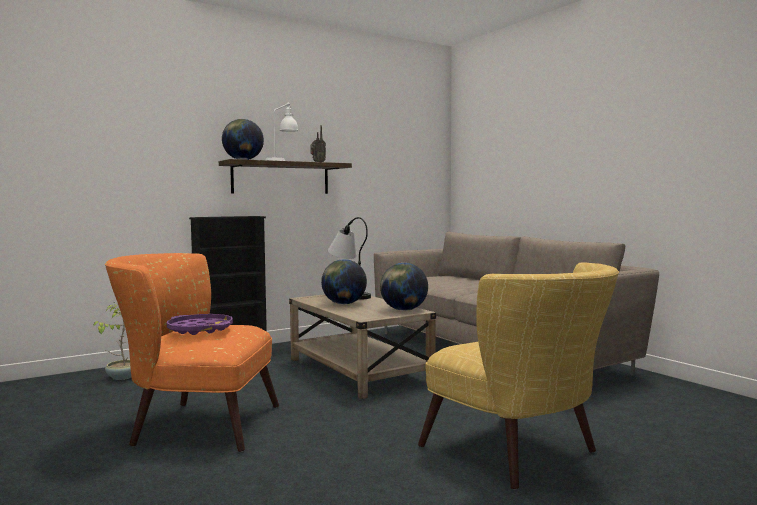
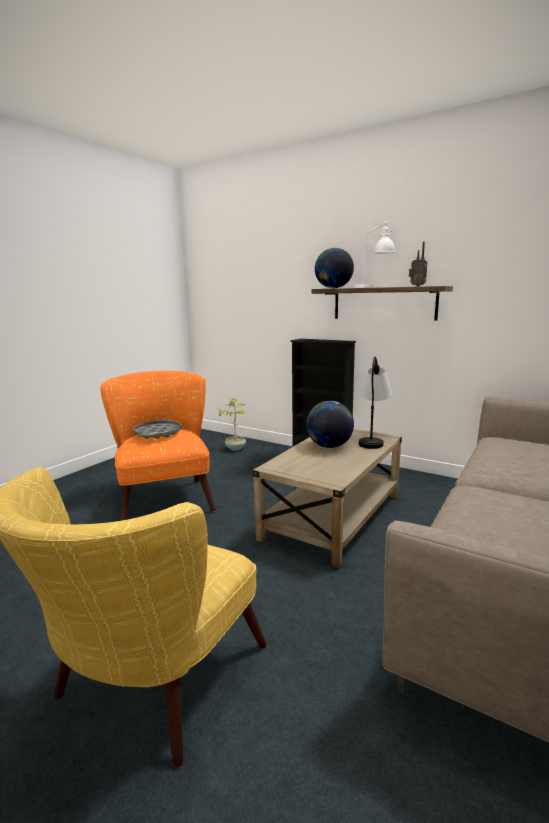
camera: 65 degrees right, 10 degrees up
(200, 329) = (158, 433): purple tray -> grey tray
(403, 310) = (330, 474): globe -> none

